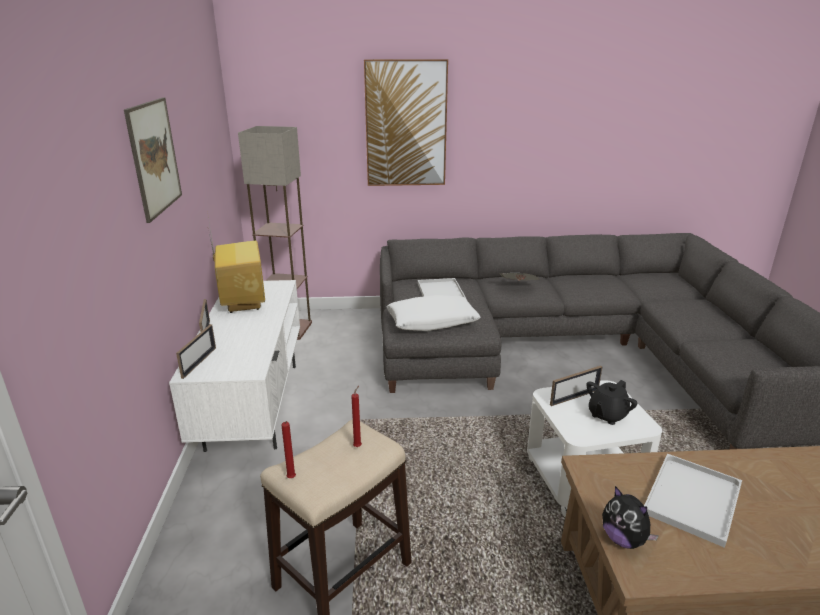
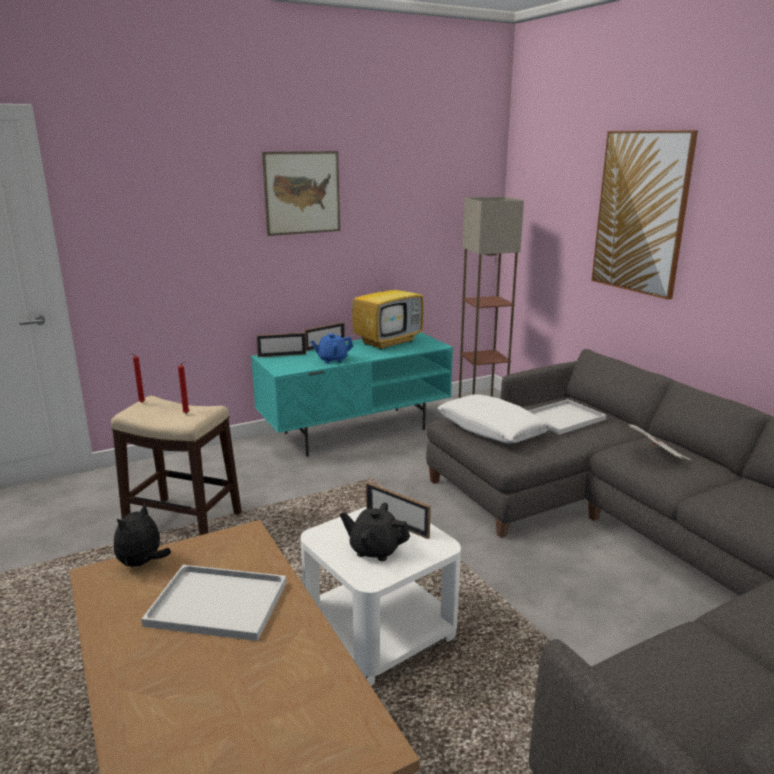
camera: 65 degrees right, 5 degrees down
(253, 404) = (356, 431): white tv stand -> turquoise tv stand
(255, 338) = (332, 360): none -> blue teapot

